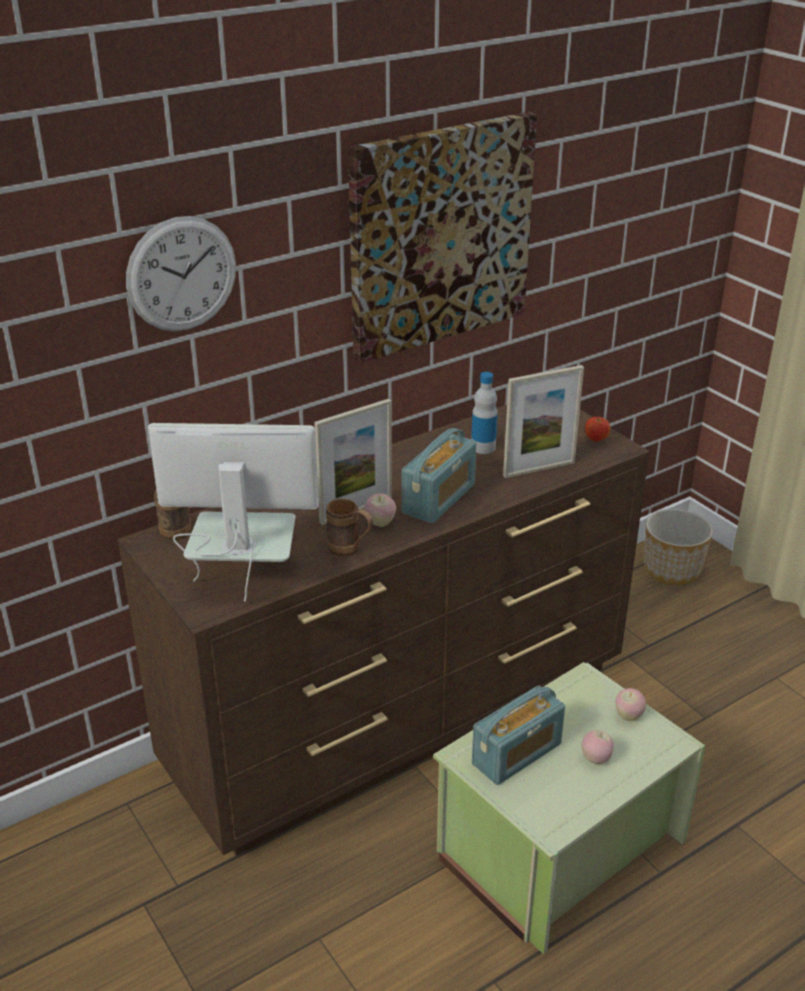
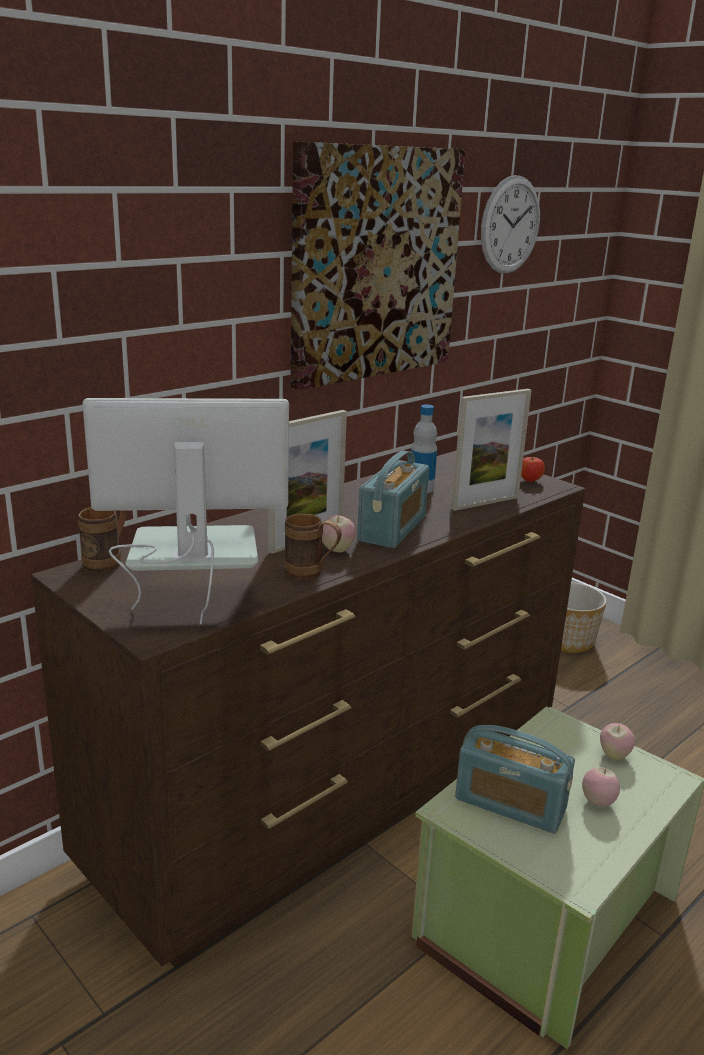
camera: 10 degrees left, 10 degrees down
(182, 274) = (116, 253): wall clock -> wall clock (510, 225)
(517, 754) = (510, 804): radio -> radio turned 75 degrees clockwise

